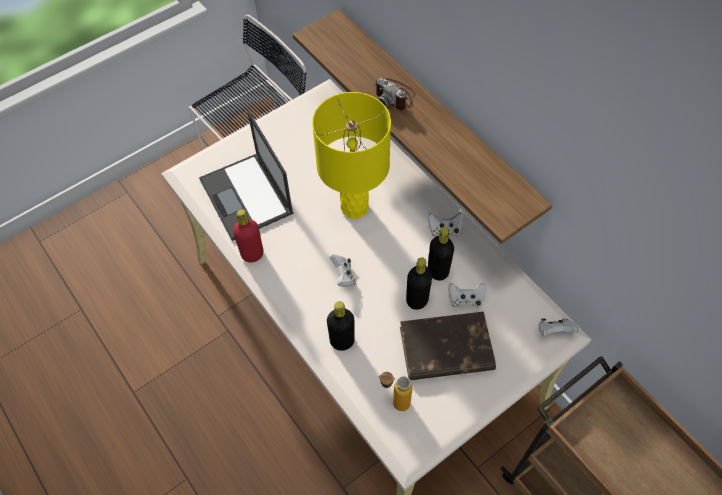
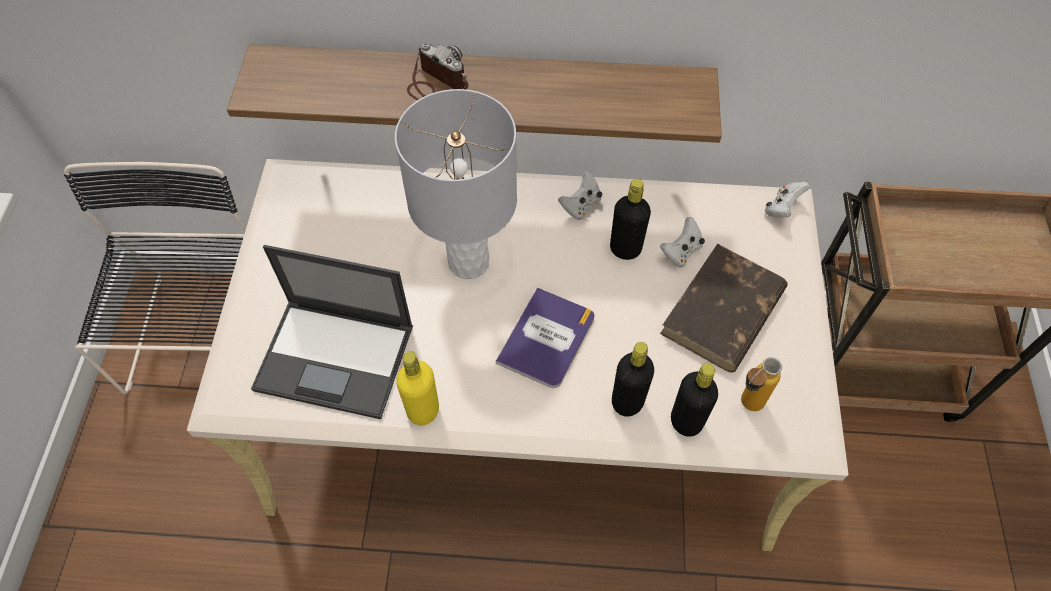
camera: 50 degrees left, 0 degrees up
(252, 254) = (423, 410): red bottle -> yellow bottle
(344, 276) = (547, 339): white game controller -> book
(354, 207) = (468, 262): yellow table lamp -> grey table lamp
(395, 96) = (437, 86): camera -> camera turned 135 degrees counterclockwise
(417, 300) = (642, 293): black bottle -> black bottle (686, 421)

